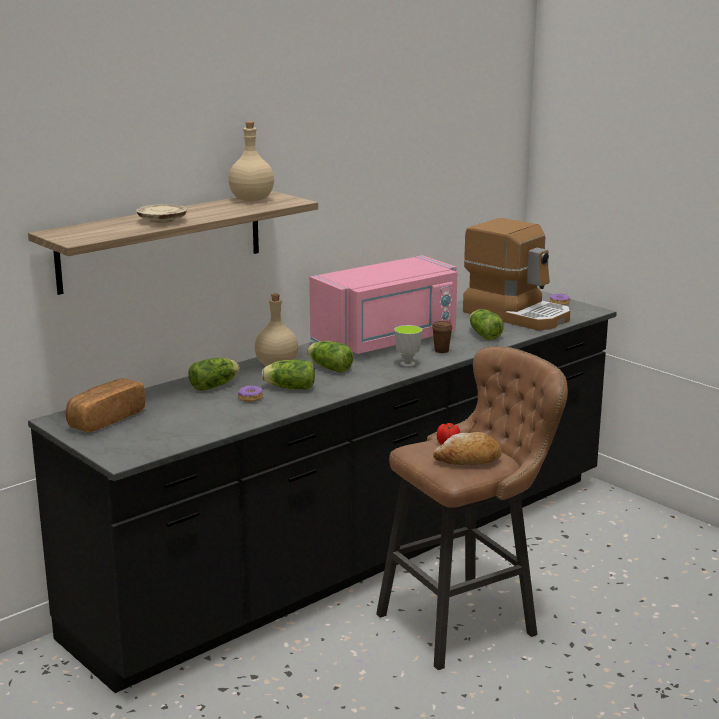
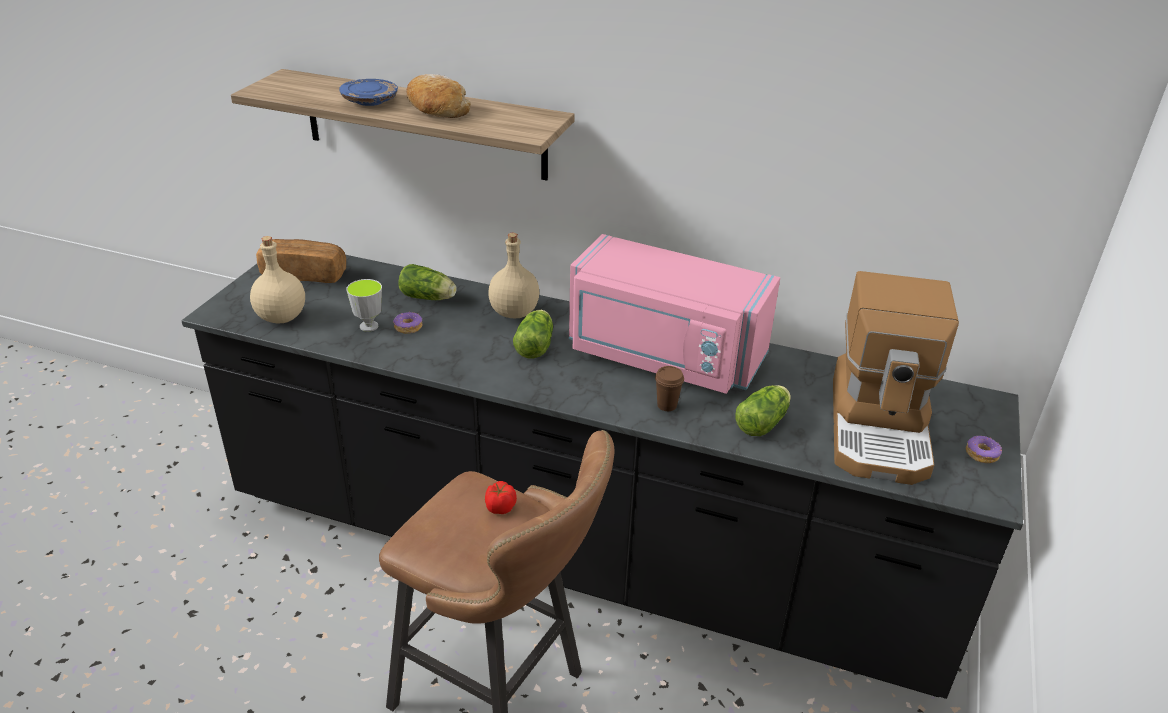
camera: 60 degrees right, 15 degrees up
(162, 221) = (370, 101): beige plate -> blue plate
(252, 200) = (510, 114): beige bottle -> beige bottle (280, 317)
(288, 387) = (454, 339): lettuce -> none
(407, 364) = (594, 394): cup -> cup (369, 326)
(468, 460) = (460, 539): bread -> bread (436, 108)

